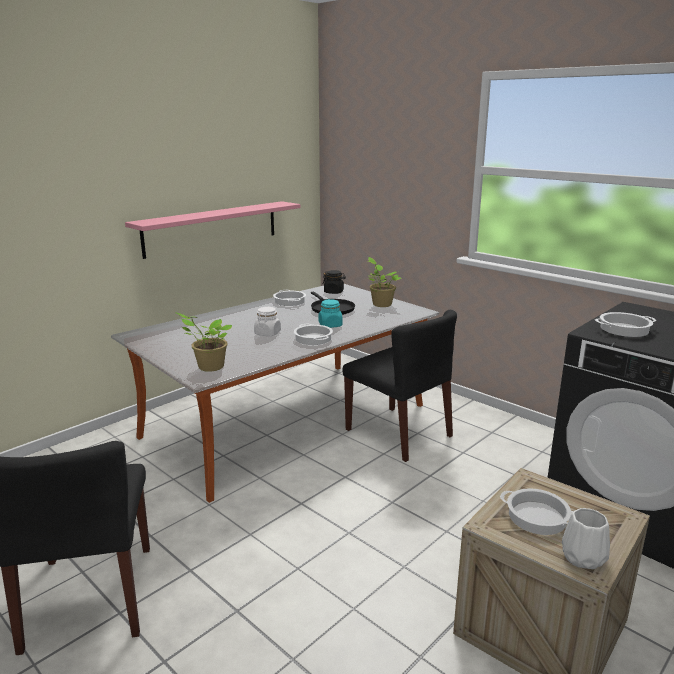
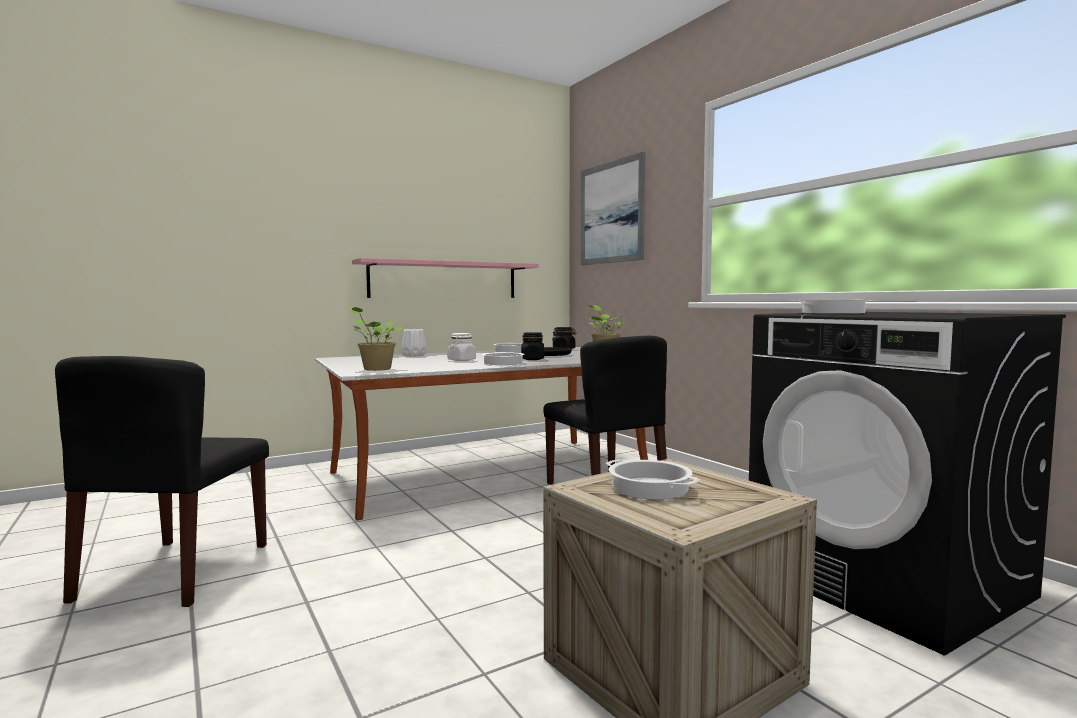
camera: 15 degrees right, 15 degrees down
(330, 325) = (532, 359): turquoise jar -> black jar
(371, 153) = (611, 212): none -> picture
(583, 558) = (679, 518): white vase -> white vase (413, 355)

